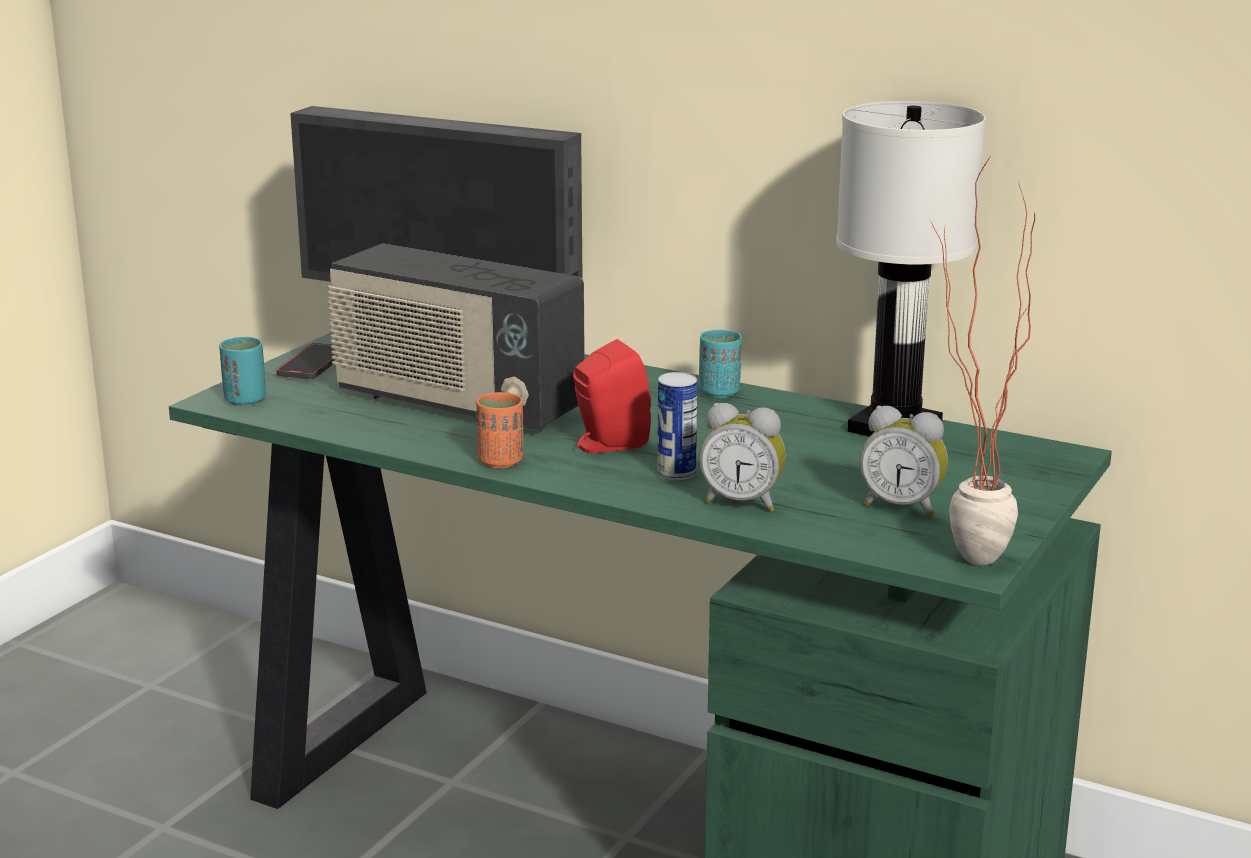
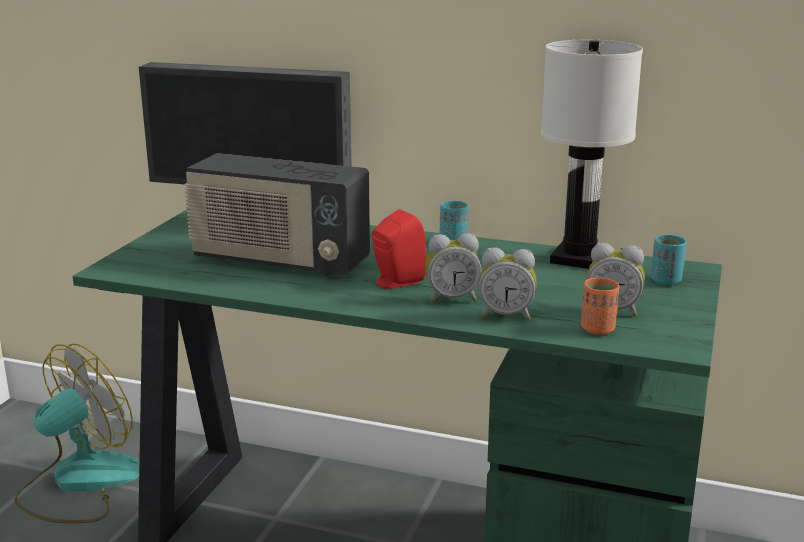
camera: 10 degrees left, 0 degrees up
(188, 707) = (79, 483): none -> fan
(245, 400) = (127, 268): turquoise cup -> turquoise cup (666, 281)
(313, 365) = (167, 241): phone -> none
(500, 461) = (327, 299): orange cup -> orange cup (597, 329)
(676, 473) = (452, 299): can -> alarm clock
(957, 558) = (668, 343): potted plant -> none

